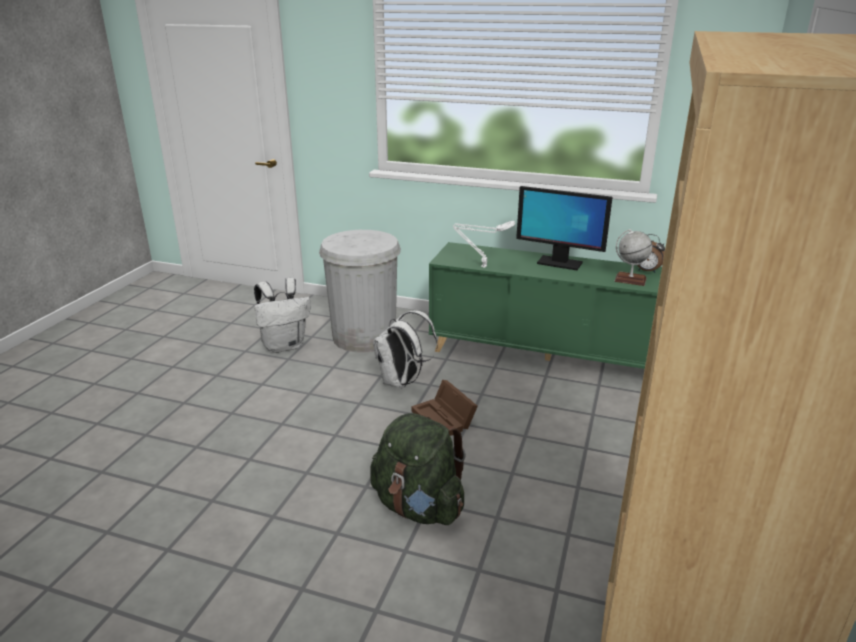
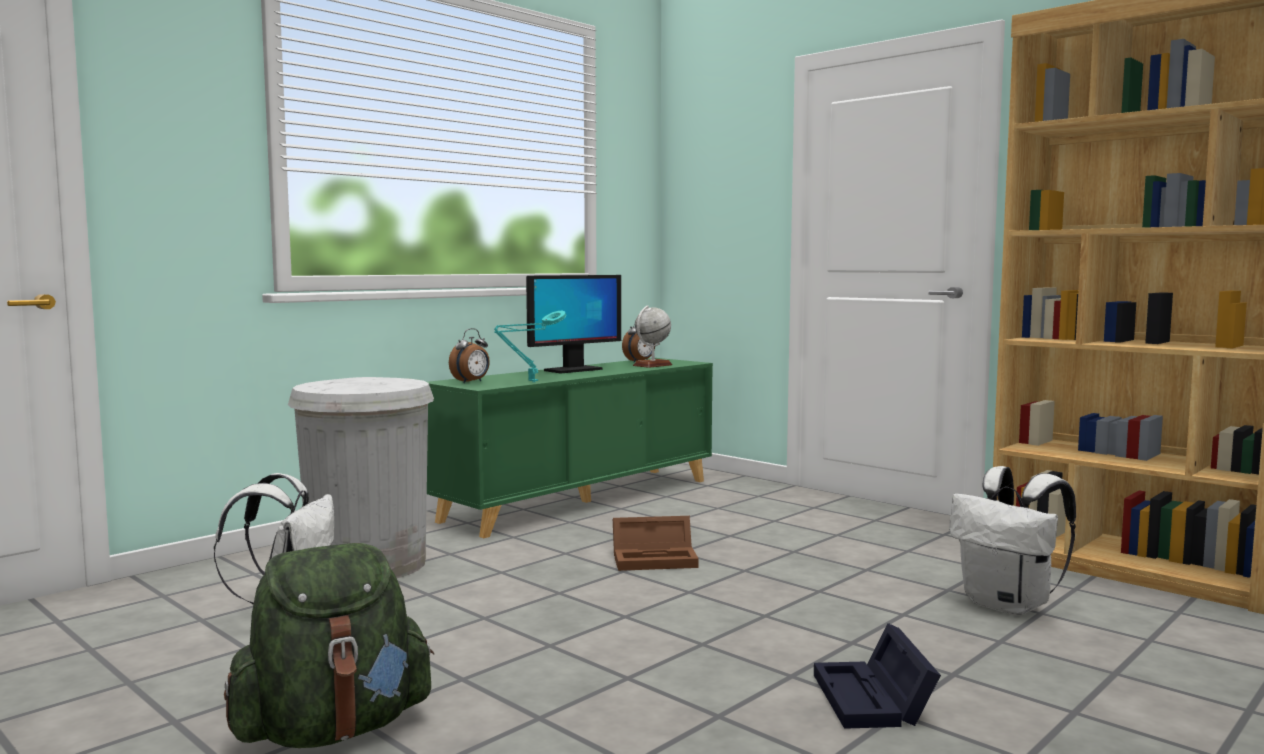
camera: 65 degrees left, 20 degrees down
(247, 556) = (874, 700): none -> black storage box
(402, 382) = (537, 564): white backpack -> white backpack (1009, 605)
(418, 506) = (825, 596): green backpack -> green backpack (334, 730)
(462, 252) = (471, 382): none -> alarm clock
(481, 266) = (531, 382): white table lamp -> turquoise table lamp

